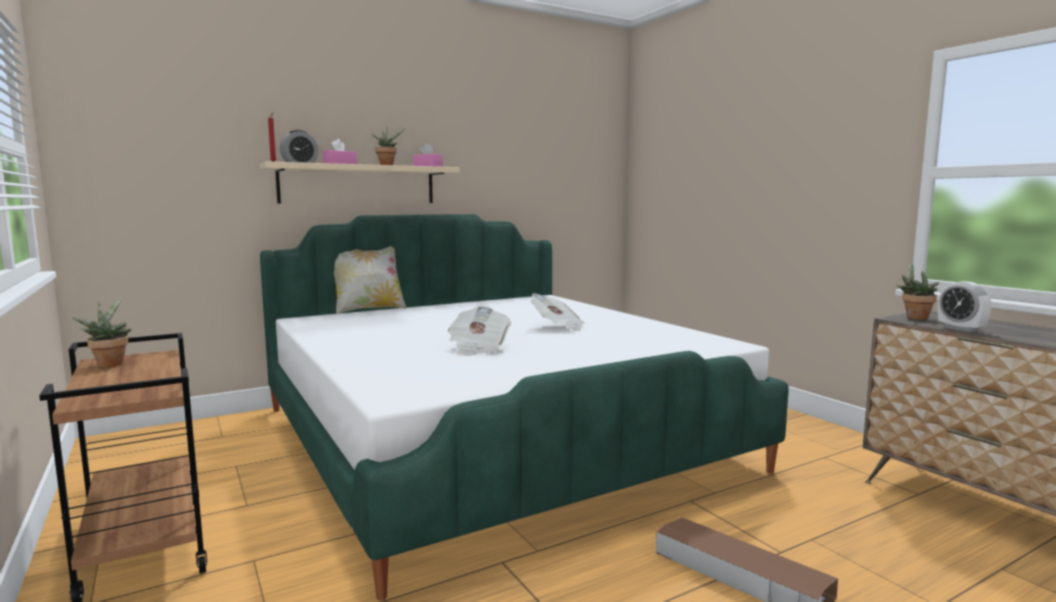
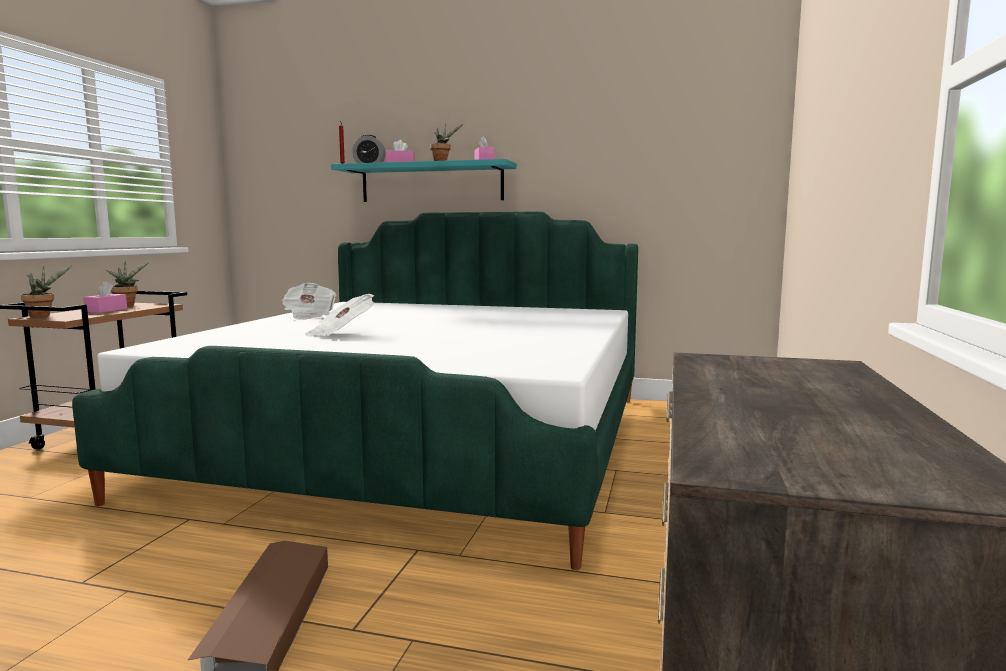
camera: 45 degrees right, 0 degrees up
(132, 374) = (106, 310): none -> pink tissue box
(358, 185) = (431, 183): beige shelf -> turquoise shelf
(369, 310) = (418, 303): pillow -> none
(558, 327) = (478, 331): newspaper -> newspaper (309, 316)
(914, 317) = (749, 361): potted plant -> potted plant (43, 316)
(961, 329) = (708, 381): alarm clock -> none

